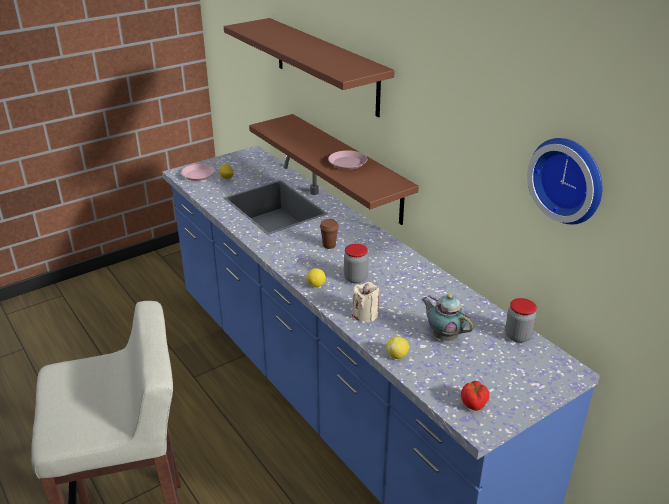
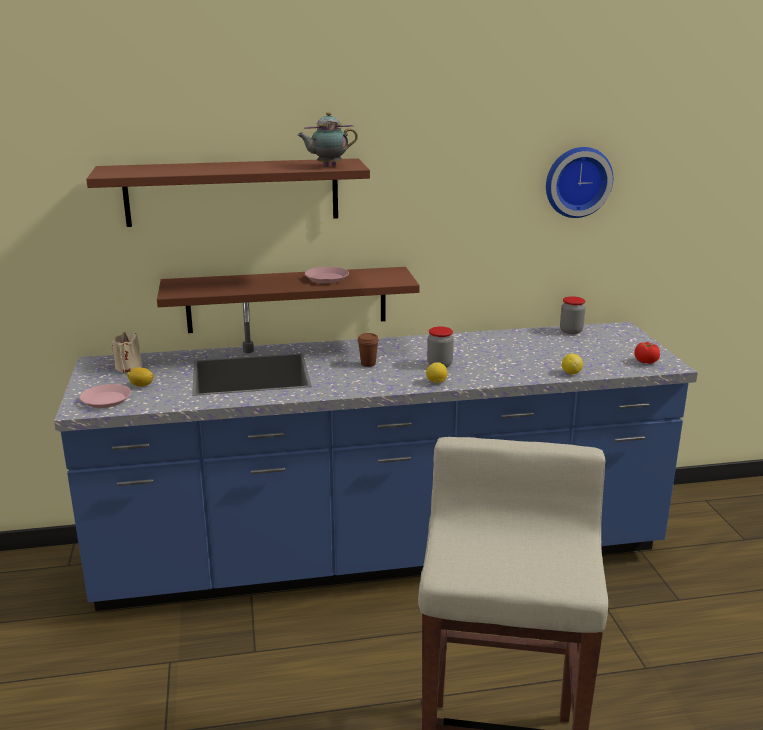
camera: 65 degrees left, 10 degrees down
(365, 314) = (502, 372): beige candle -> beige candle (128, 367)
(443, 336) = (554, 352): teapot -> teapot (327, 166)

